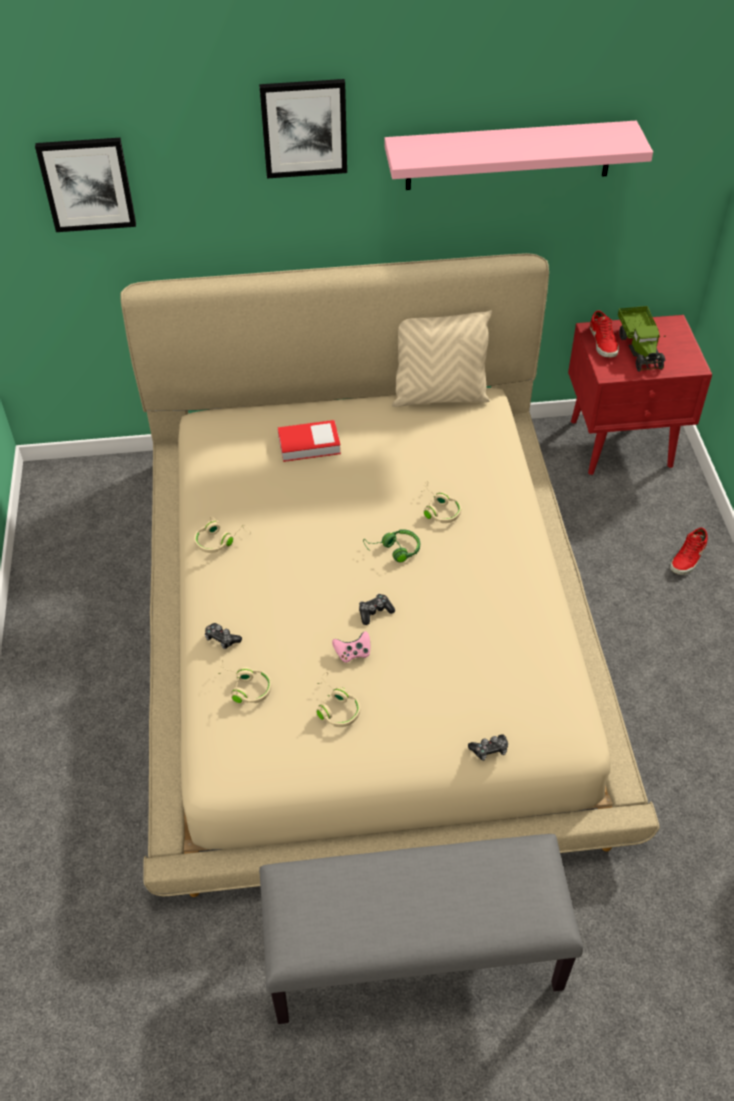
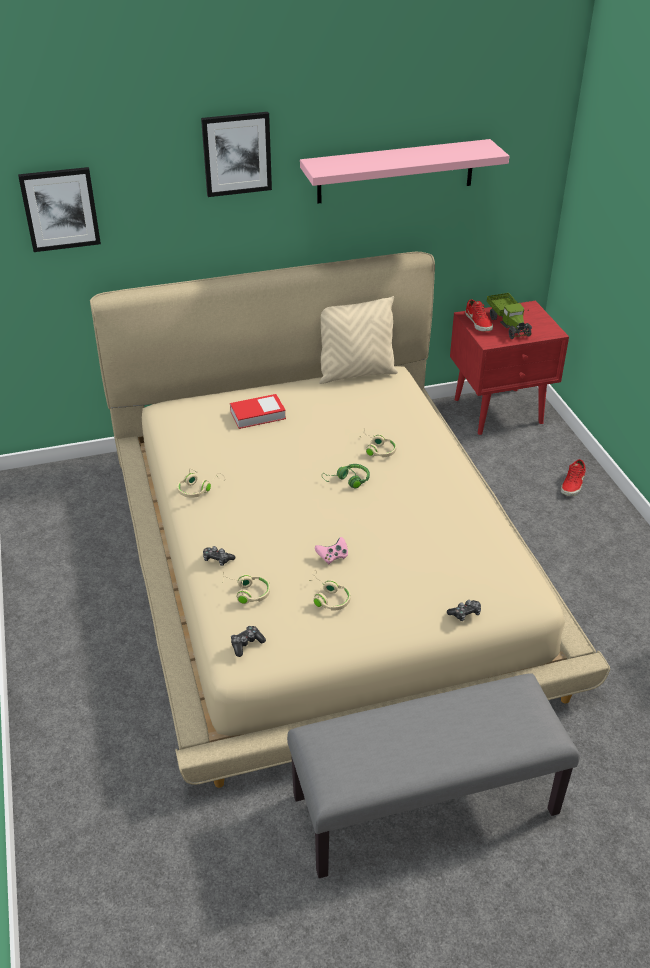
camera: 10 degrees left, 10 degrees down
(375, 612) = (343, 525): game controller -> game controller (246, 644)

